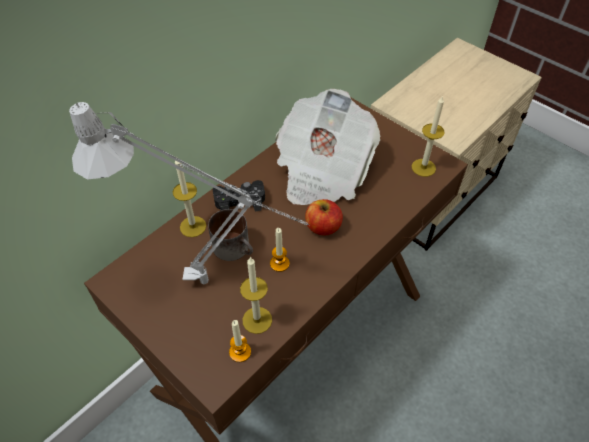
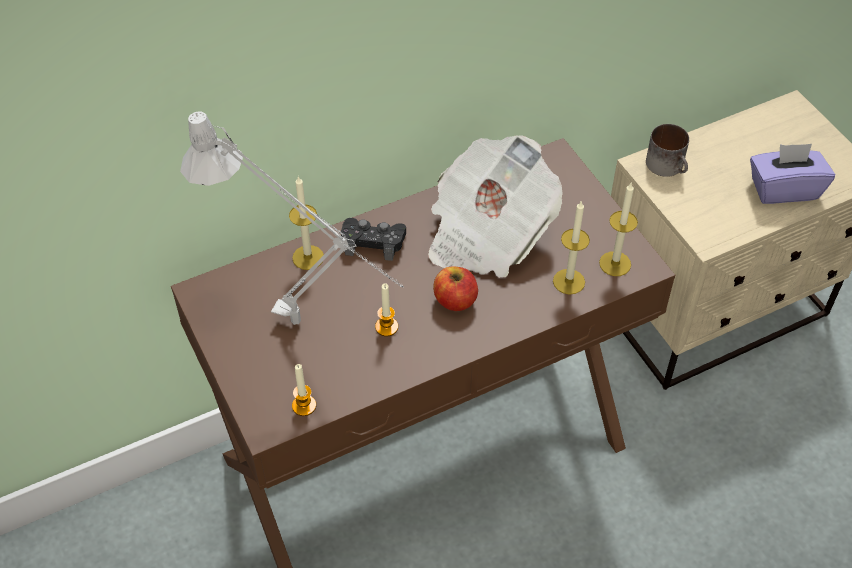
camera: 20 degrees right, 0 degrees up
(235, 248) = (345, 295): mug -> mug (669, 166)
(257, 320) = (335, 379): candle -> candle (569, 281)
(483, 96) = (784, 189): none -> purple tissue box

